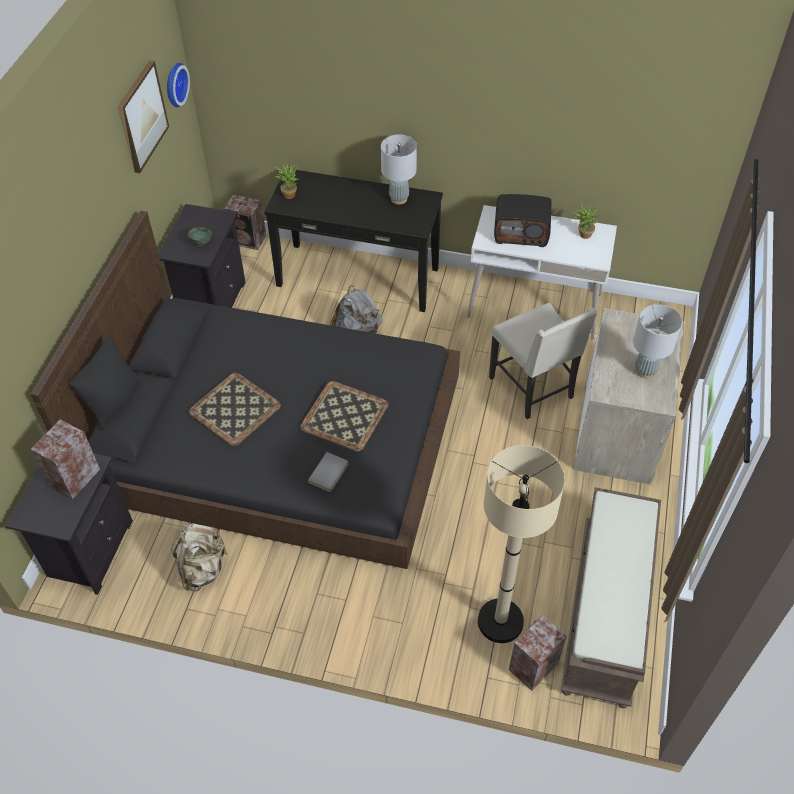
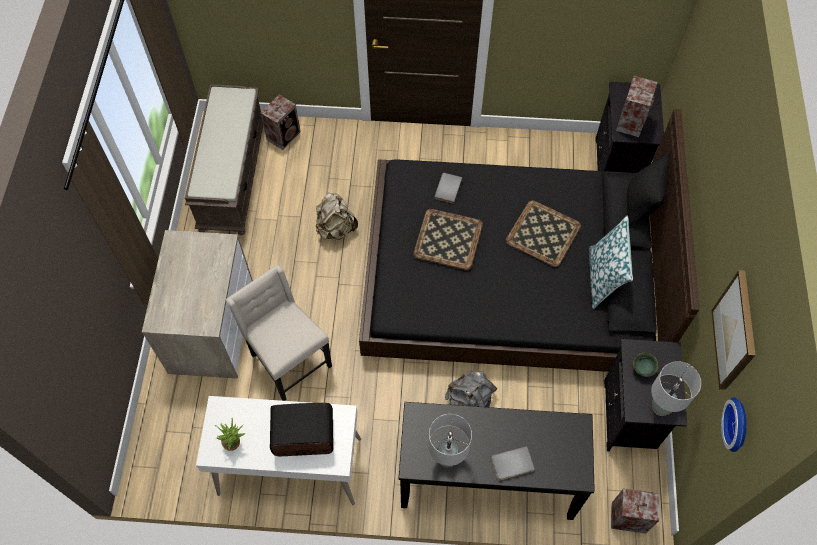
camera: 170 degrees right, 10 degrees up
(190, 358) = (603, 278): none -> pillow
(202, 568) = (529, 164): beige backpack -> beige backpack (335, 228)
(289, 193) = (574, 446): potted plant -> none
(345, 188) = (512, 465): none -> grey book
(500, 621) = (307, 160): beige floor lamp -> none
(645, 371) = (185, 270): grey table lamp -> grey table lamp (661, 407)

